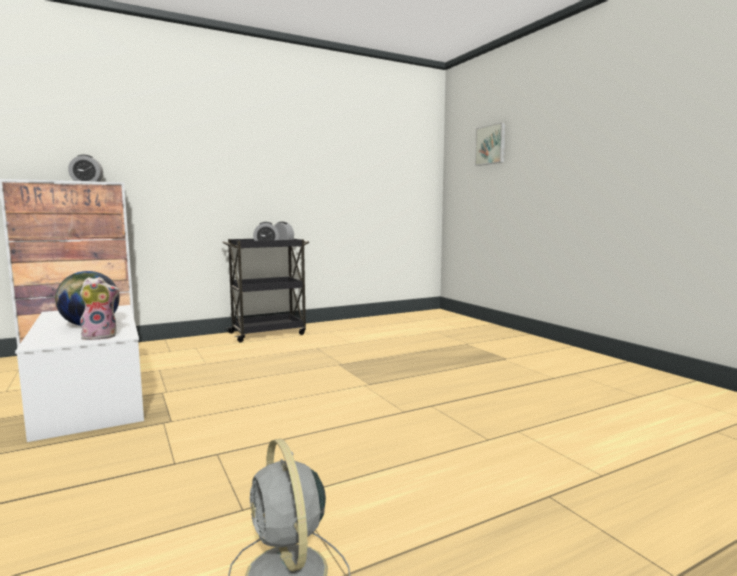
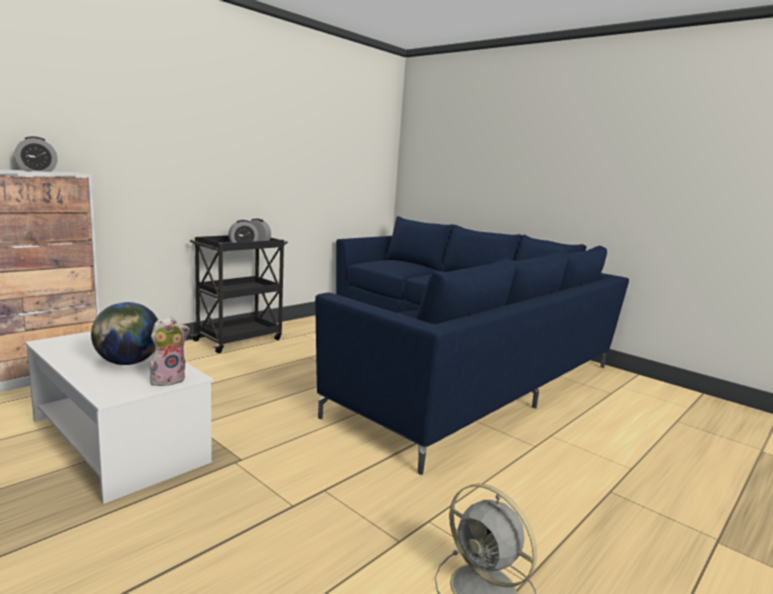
camera: 20 degrees left, 5 degrees up
(466, 356) = (455, 359): none -> blue sofa
(491, 145) = (457, 146): picture -> none

